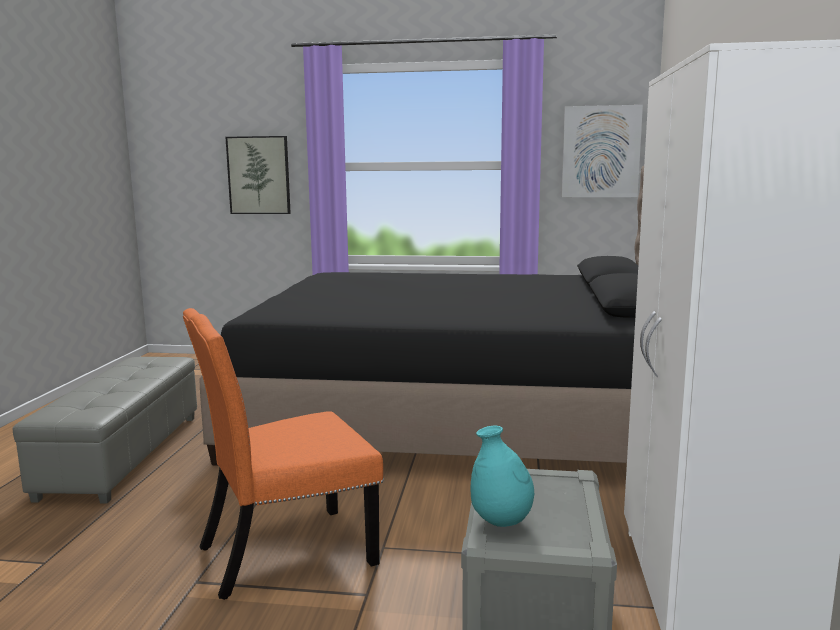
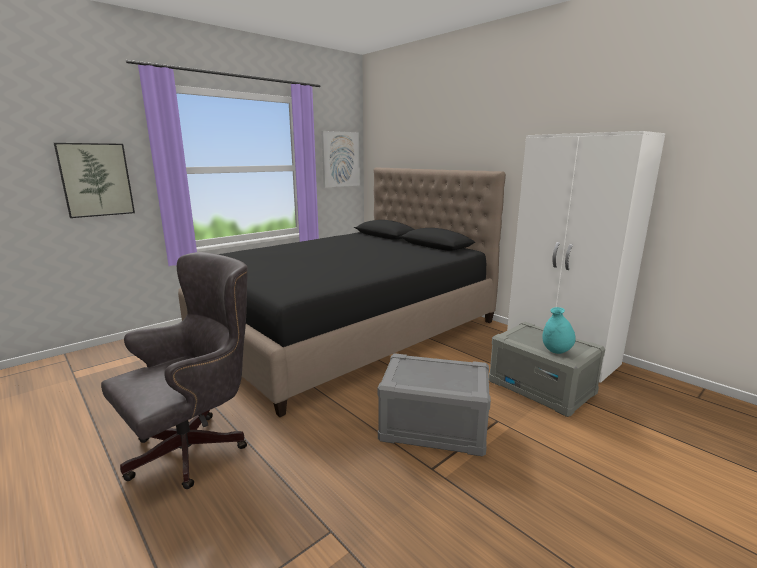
camera: 50 degrees left, 5 degrees up
(124, 455) = (194, 447): grey ottoman -> grey office chair
(290, 552) = (433, 427): orange chair -> grey storage box

